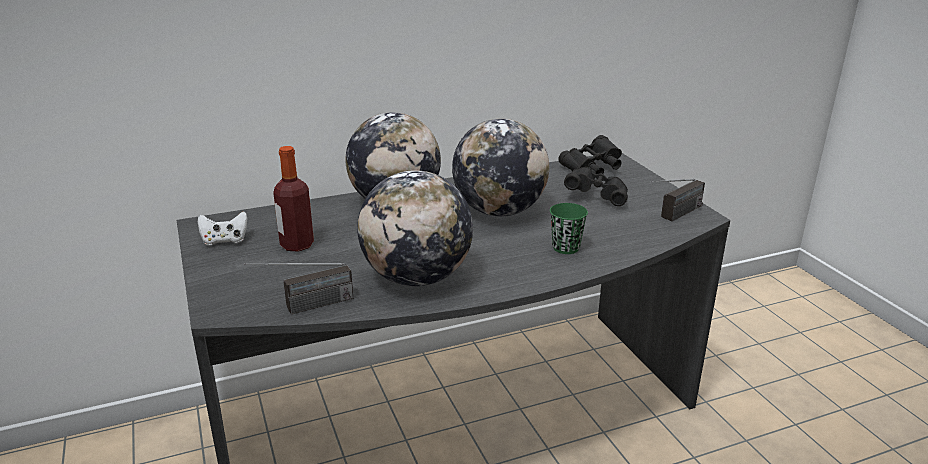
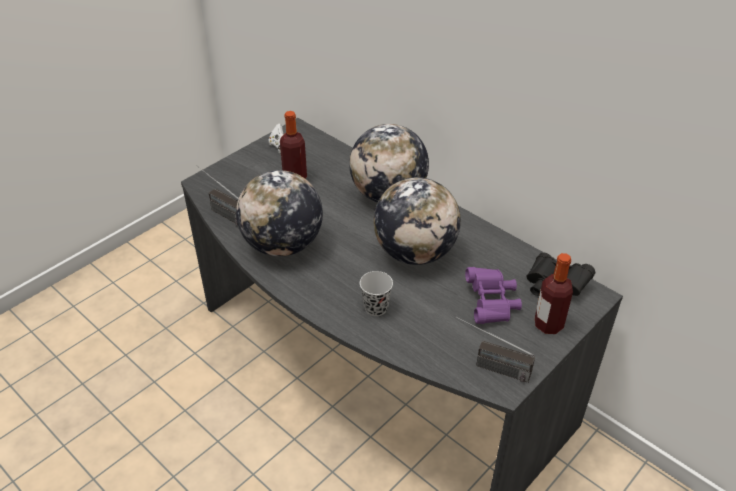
camera: 65 degrees right, 15 degrees up
(566, 248) = (376, 308): green cup -> black cup
(597, 196) = (491, 304): black binoculars -> purple binoculars
(637, 182) = (548, 324): none -> bottle

